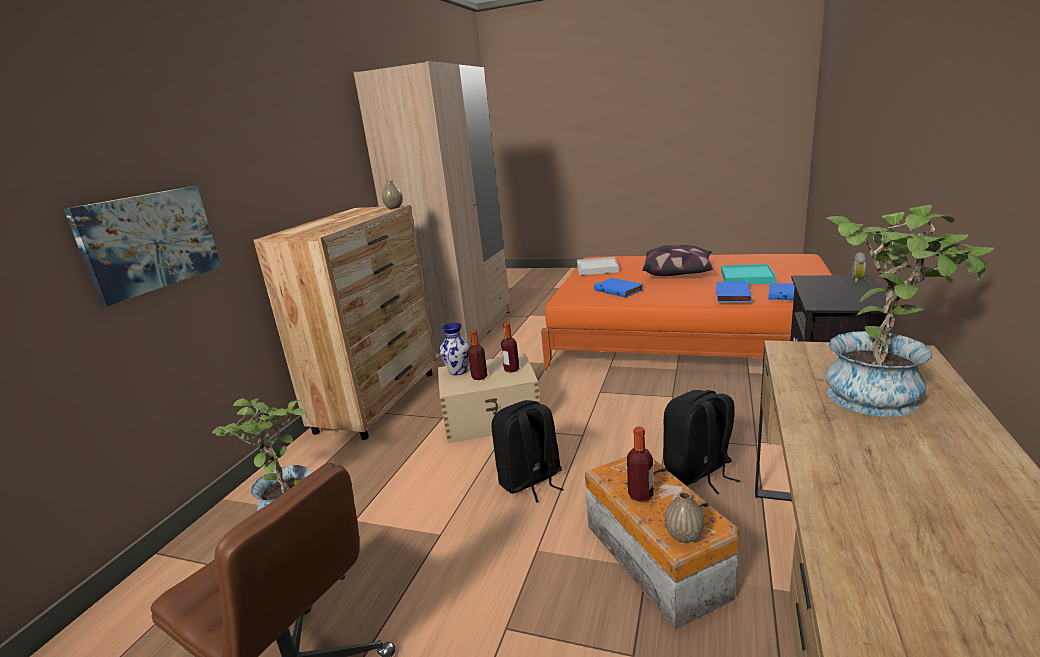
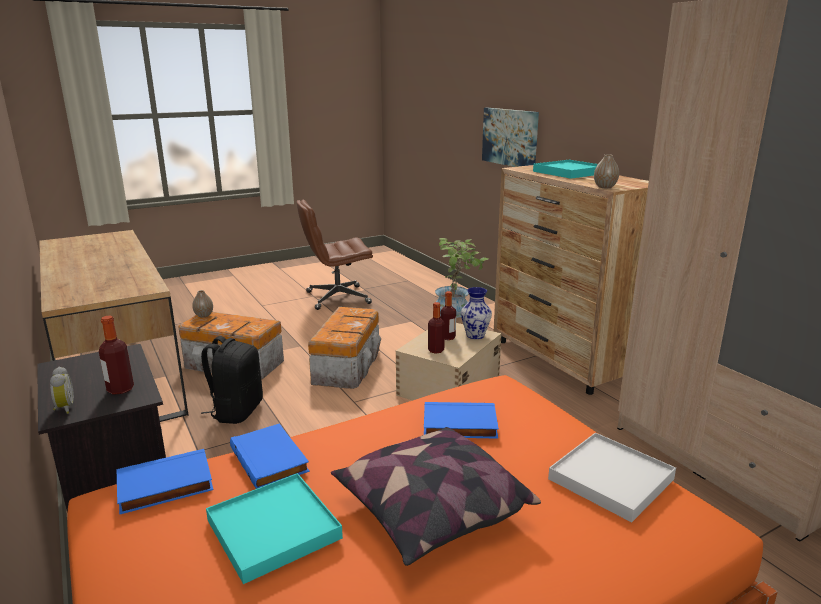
camera: 130 degrees right, 0 degrees up
(326, 223) = (569, 172): none -> turquoise tray
(530, 481) = (348, 365): black backpack -> storage box
(640, 495) = (237, 320): bottle -> bottle (120, 389)
(883, 394) = (94, 278): potted plant -> none

